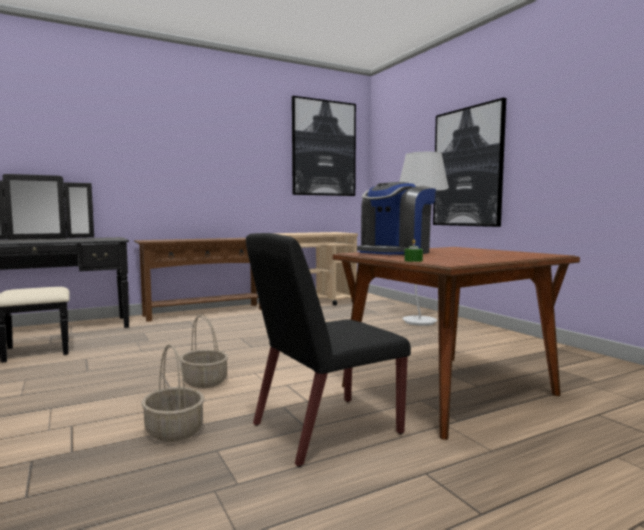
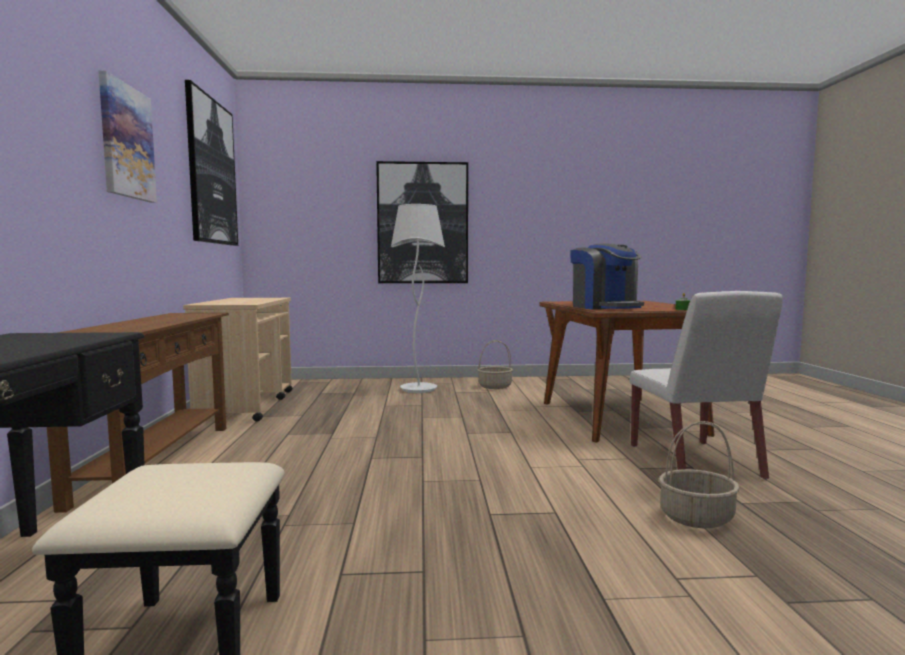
camera: 65 degrees left, 0 degrees up
(205, 381) = (545, 492): basket -> basket (495, 386)
(222, 145) = (126, 142): none -> picture
(325, 429) = (695, 462): black chair -> white chair

